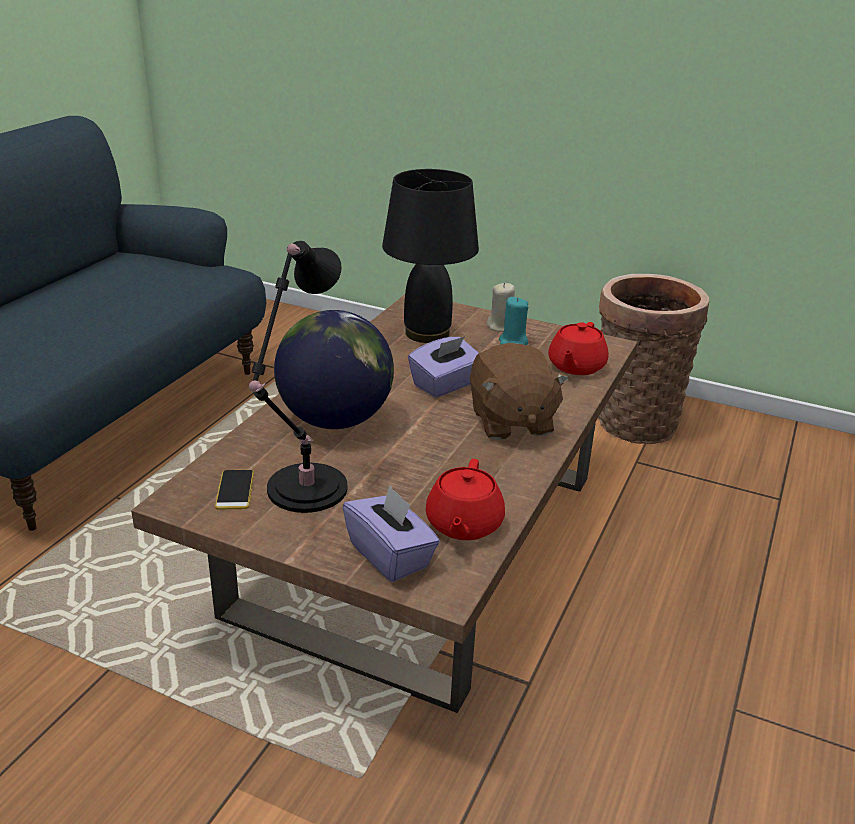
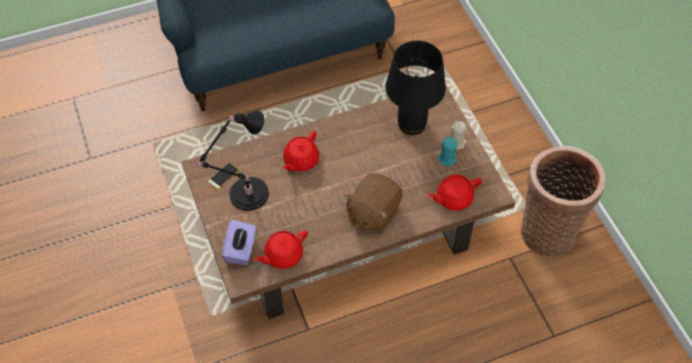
camera: 45 degrees right, 25 degrees up
(335, 421) = (300, 161): globe -> red teapot
(446, 385) = (374, 169): purple tissue box -> none

